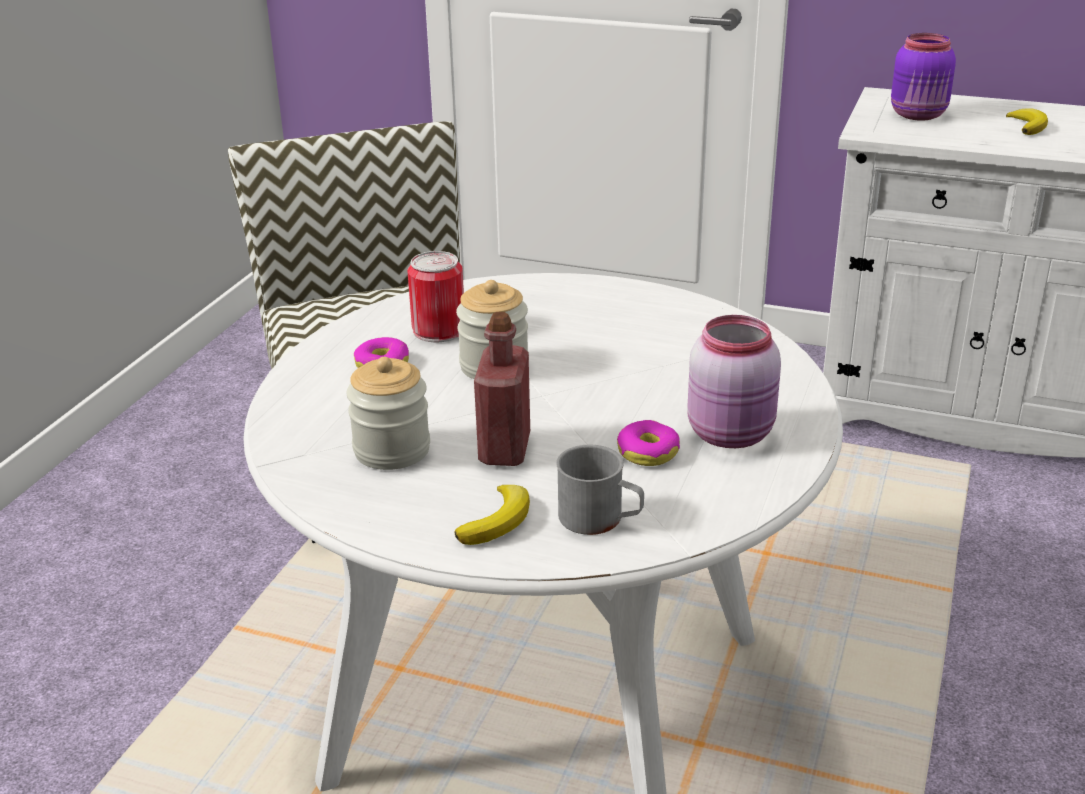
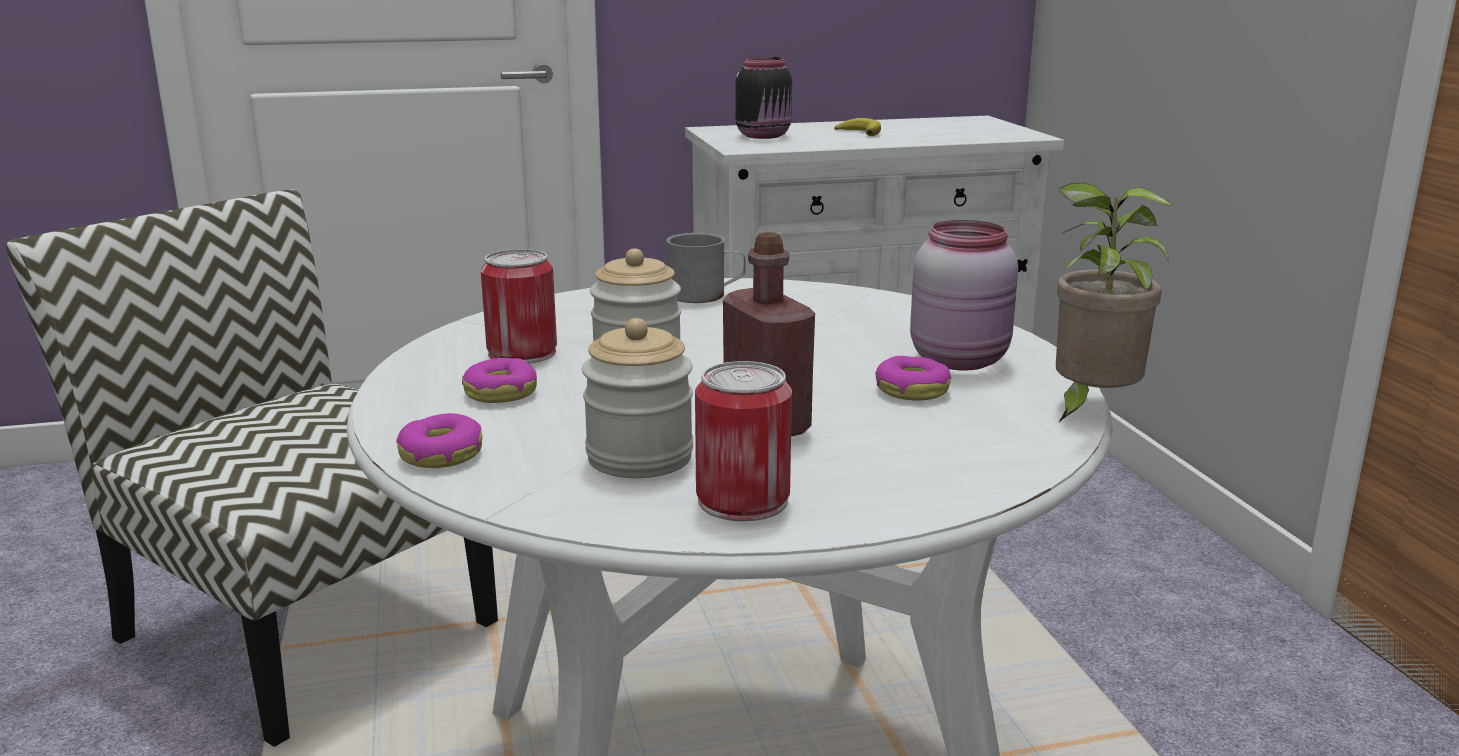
camera: 35 degrees left, 10 degrees down
(290, 407) = (440, 455): none -> donut
(404, 507) = (743, 500): none -> can
(498, 520) = (866, 480): banana -> none
(600, 519) = (963, 449): grey mug -> grey mug (706, 295)
(755, 516) = (1090, 408): none -> potted plant
(919, 115) = (765, 136): purple jar -> black jar

